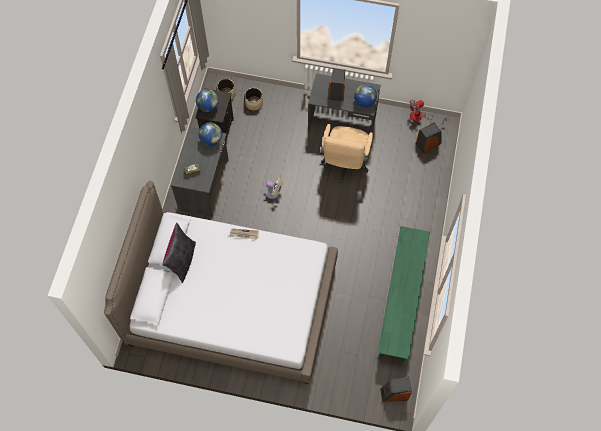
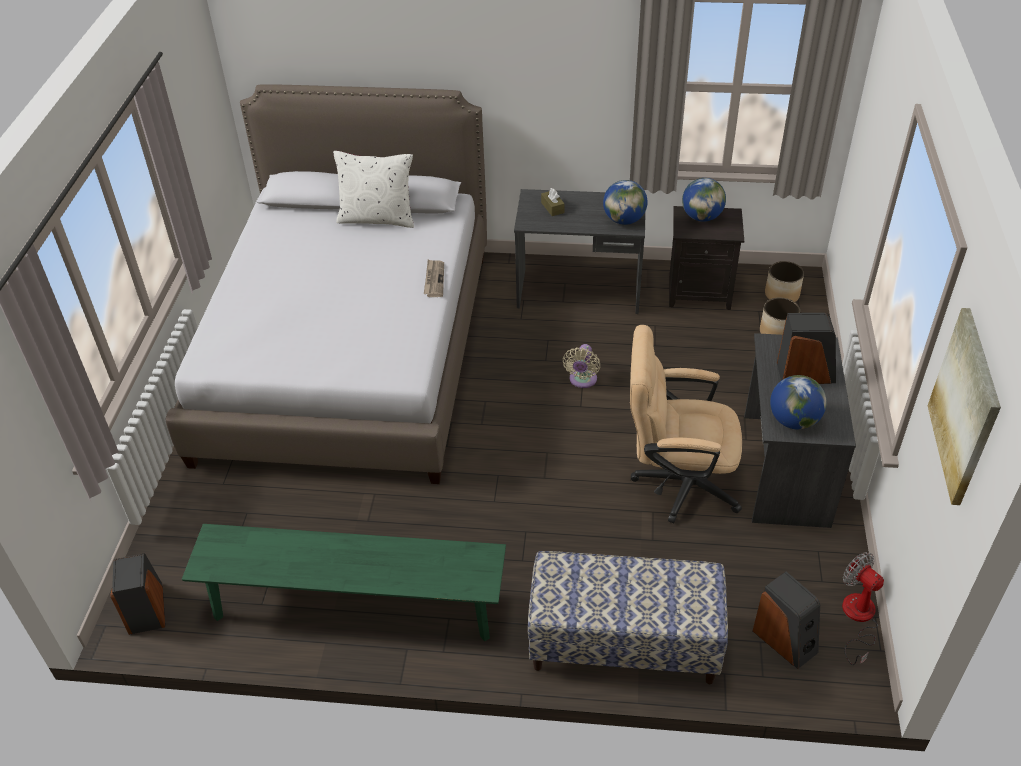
camera: 85 degrees right, 20 degrees down
(182, 260) = (377, 218): black pillow -> white pillow
(426, 200) = (623, 644): none -> bench
(444, 35) = (965, 406): none -> picture

